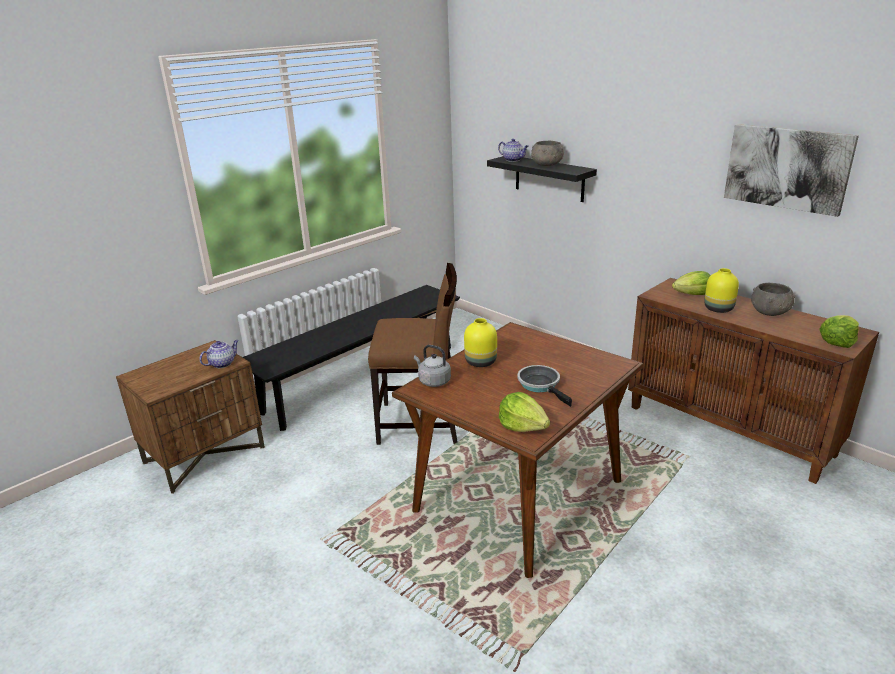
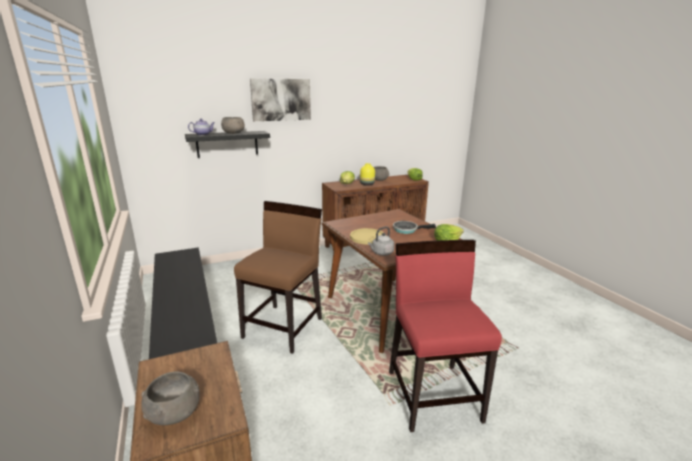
camera: 70 degrees left, 5 degrees down
(160, 372) = (174, 412): none -> grey bowl
(222, 363) = (210, 359): teapot -> none
(353, 575) = (433, 394): none -> red chair
(480, 361) = (367, 237): yellow vase -> yellow plate
(787, 168) = (368, 112): picture -> picture (281, 99)

